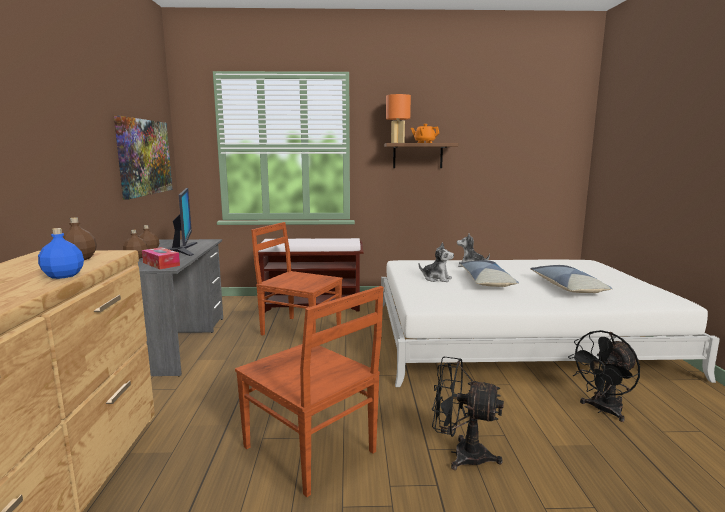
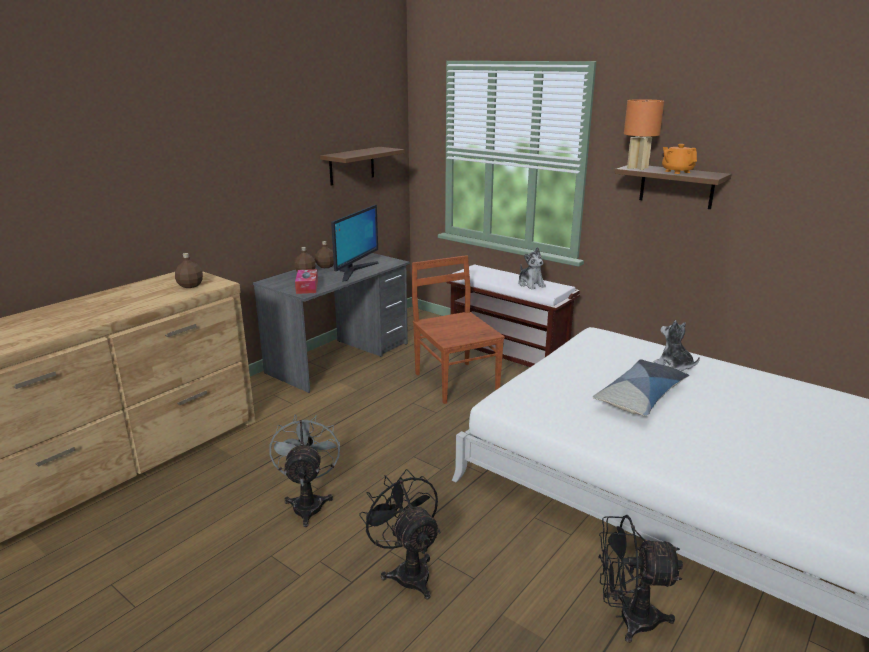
camera: 40 degrees right, 10 degrees up
(64, 275) = (151, 304): blue bottle -> none
(144, 157) = (351, 166): picture -> brown shelf
(311, 451) = (308, 503): brown chair -> grey fan
(436, 279) = (588, 373): plush toy -> plush toy (531, 284)
(567, 287) = (735, 445): pillow -> none

